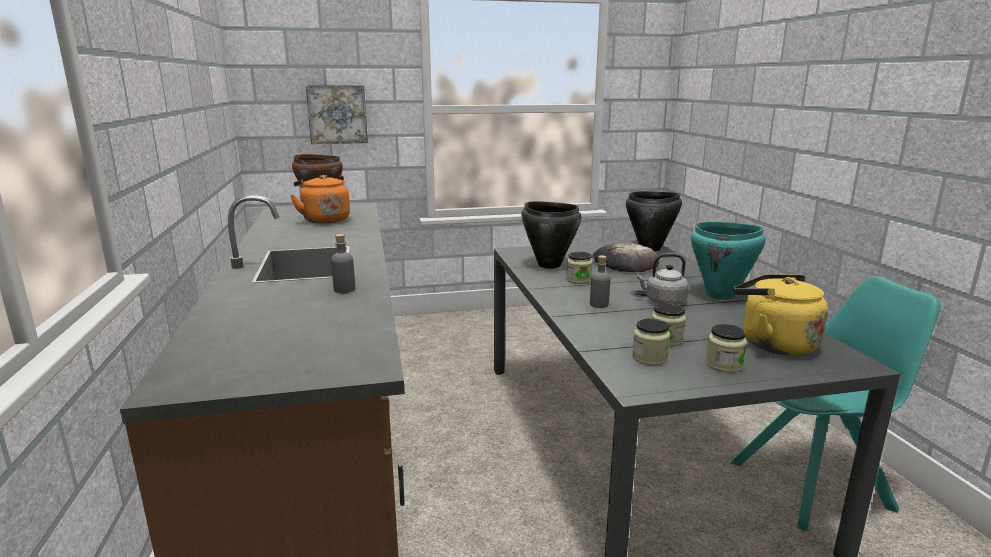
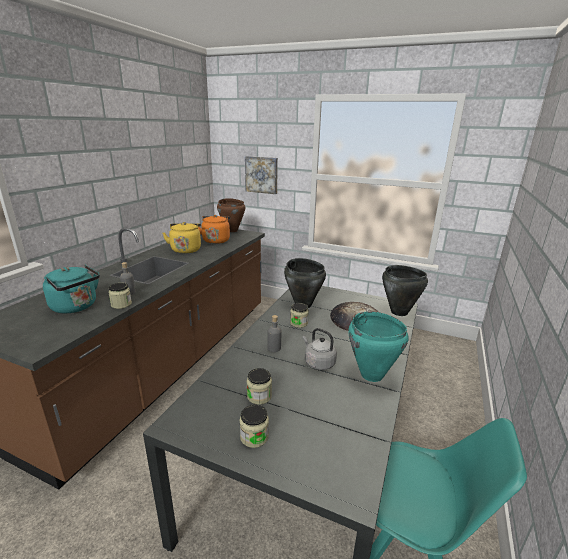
camera: 35 degrees right, 5 degrees up
(300, 320) = (76, 307): none -> turquoise kettle
(649, 358) = (222, 405): jar -> jar (121, 304)
(773, 343) = (325, 437): yellow kettle -> yellow kettle (186, 249)

